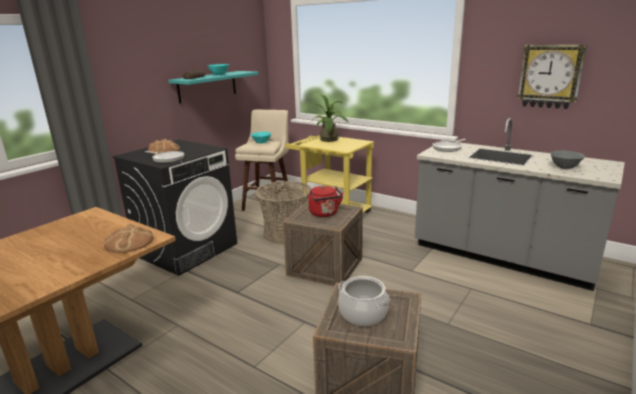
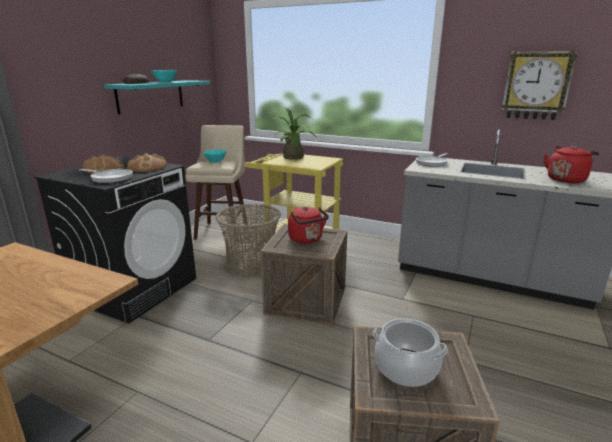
camera: 10 degrees left, 0 degrees up
(129, 242) = (71, 291): bread -> bread (147, 167)
(565, 167) = (566, 179): grey bowl -> red kettle

